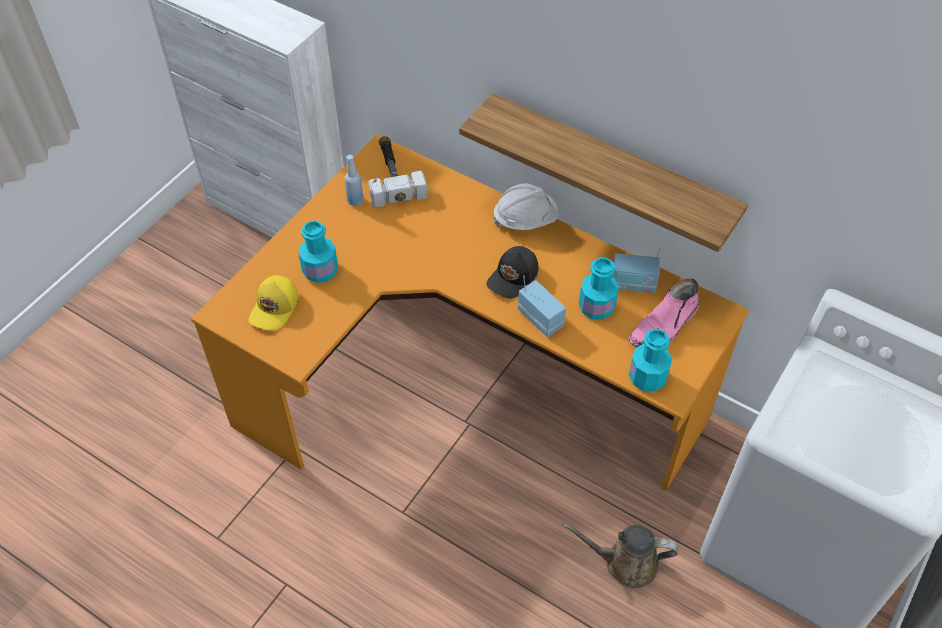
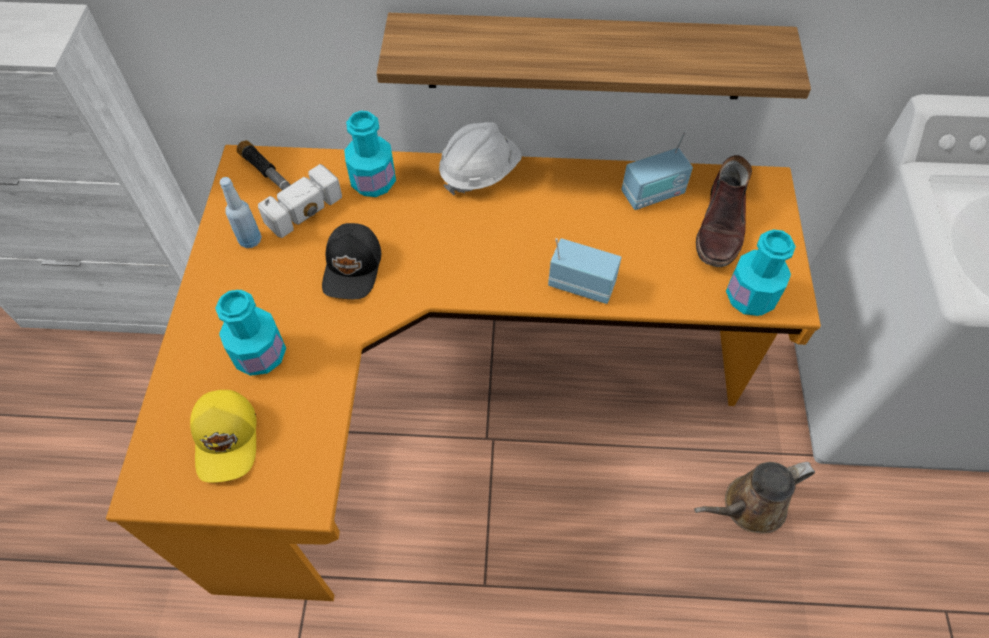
camera: 30 degrees left, 5 degrees up
(514, 277) = (515, 248): black cap -> black cap (353, 268)
(596, 307) = (633, 240): turquoise bottle -> turquoise bottle (373, 182)
(664, 326) = (721, 227): pink boot -> brown boot

